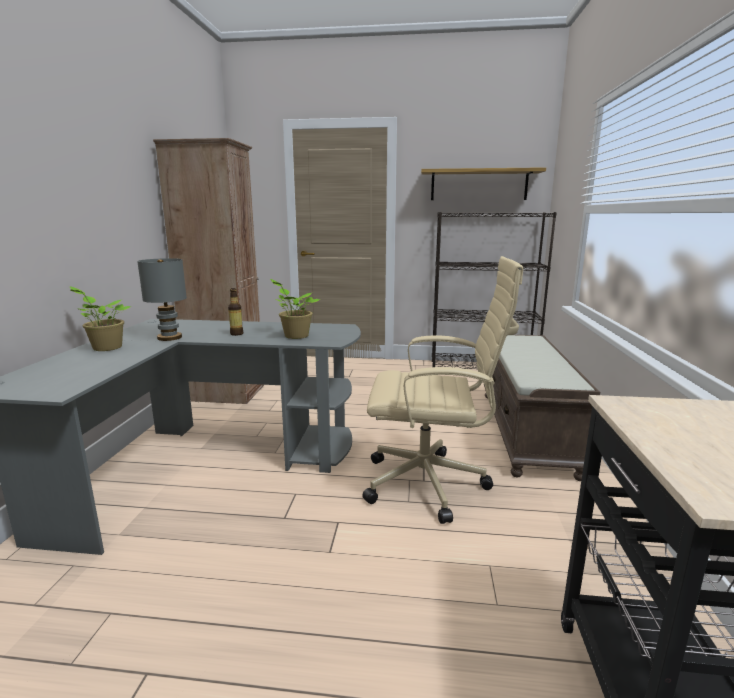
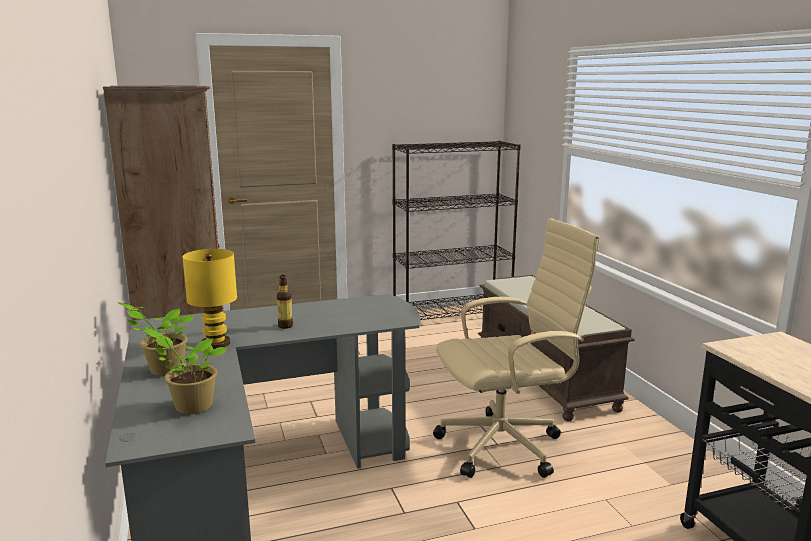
camera: 25 degrees left, 0 degrees up
(169, 338) = (216, 343): grey table lamp -> yellow table lamp
(294, 336) = (352, 318): potted plant -> potted plant (191, 406)
(479, 185) = (433, 113): shelf -> none

